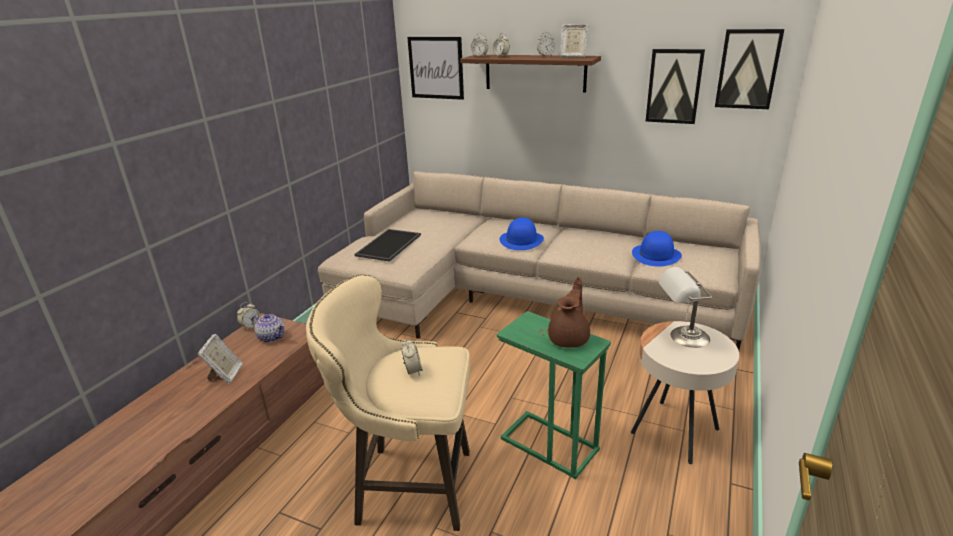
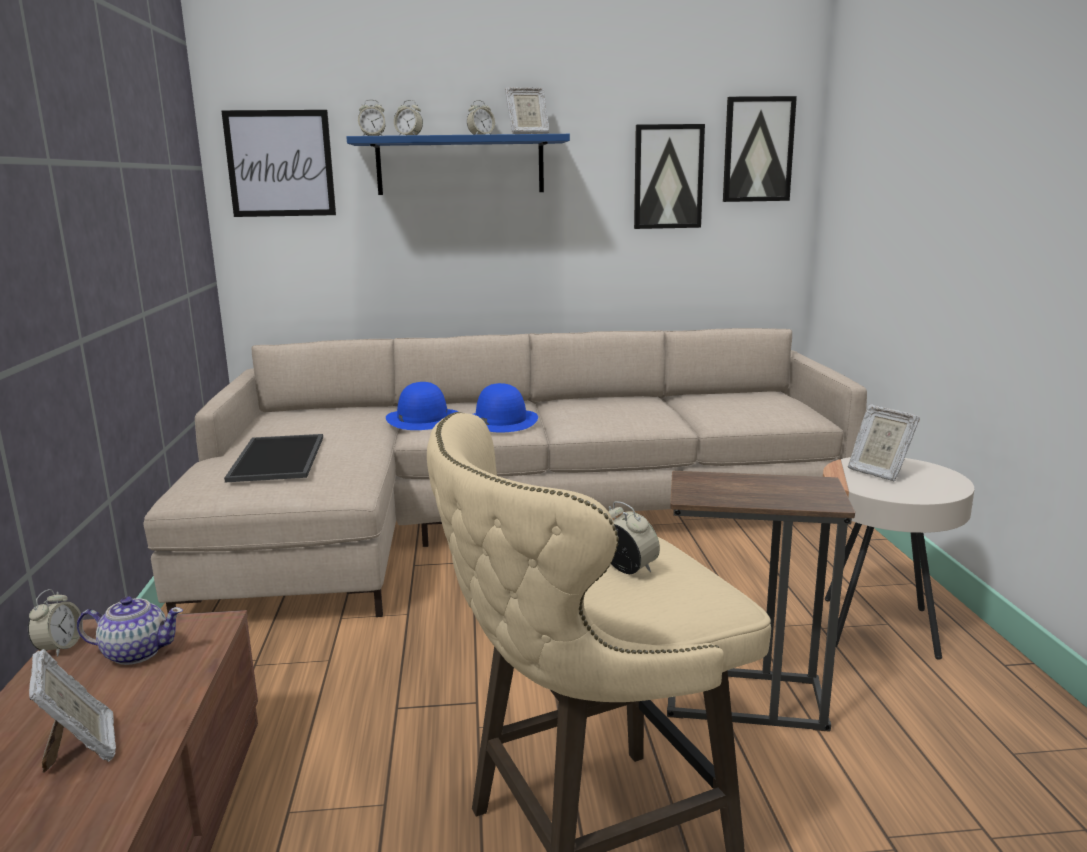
camera: 30 degrees left, 10 degrees down
(535, 73) = (460, 165): brown shelf -> blue shelf
(550, 444) = (746, 698): green side table -> brown side table
(570, 338) = (782, 485): brown teapot -> none
(656, 255) = (707, 408): blue hat -> blue hat (422, 418)
(682, 338) = (878, 472): white table lamp -> picture frame

